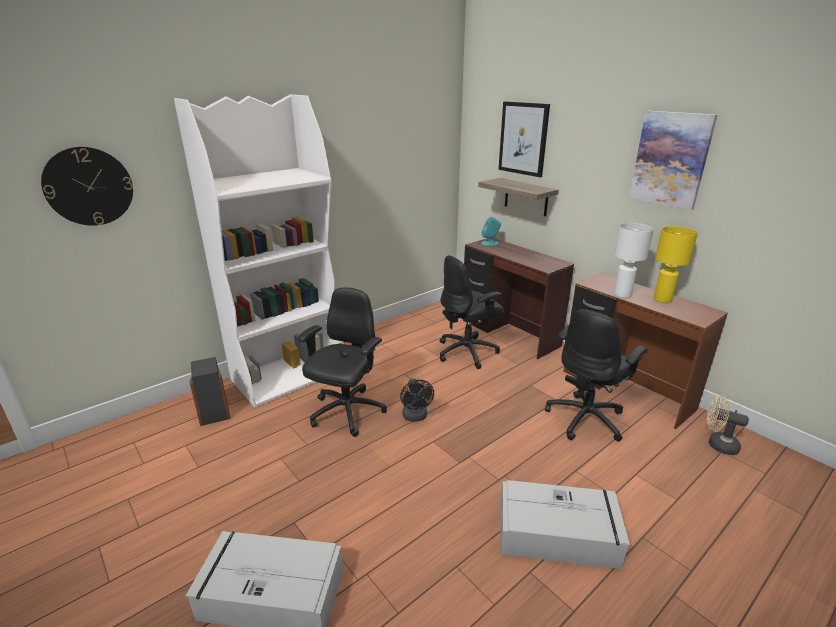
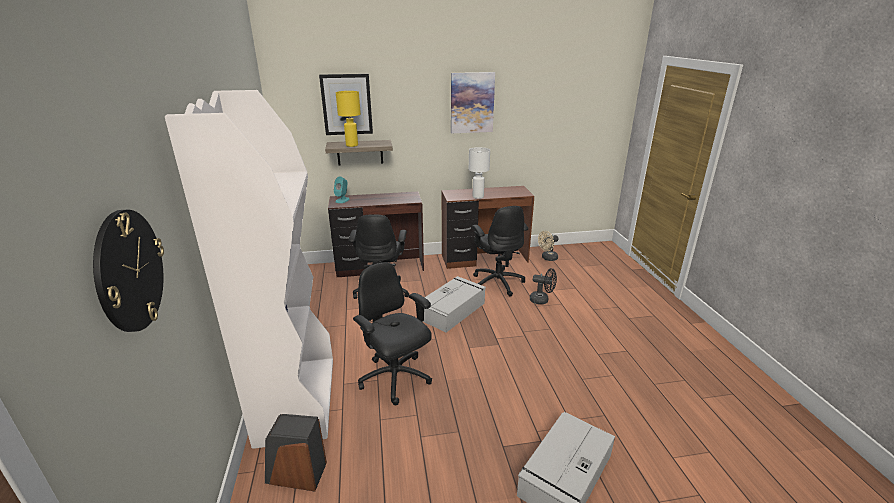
camera: 60 degrees left, 0 degrees up
(416, 417) = (435, 345): black fan -> black fan (542, 300)
(558, 534) = (578, 333): grey storage box -> grey storage box (452, 310)
(663, 300) = (495, 191): yellow table lamp -> yellow table lamp (352, 145)

